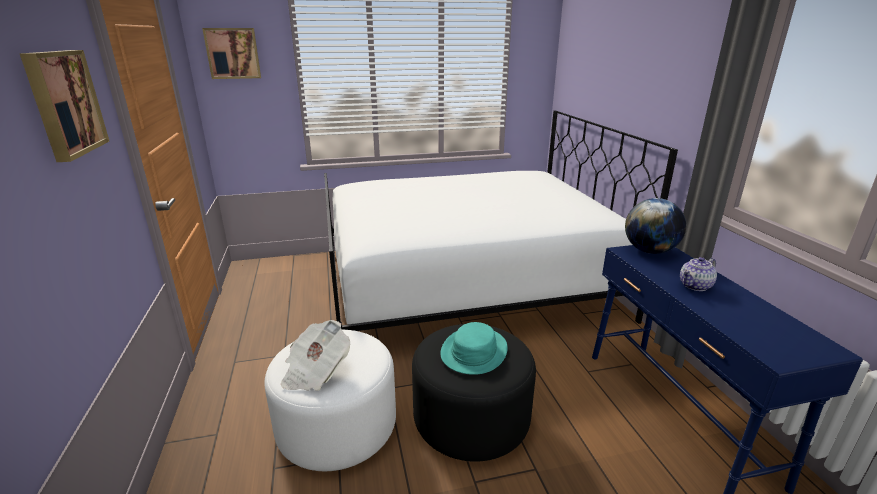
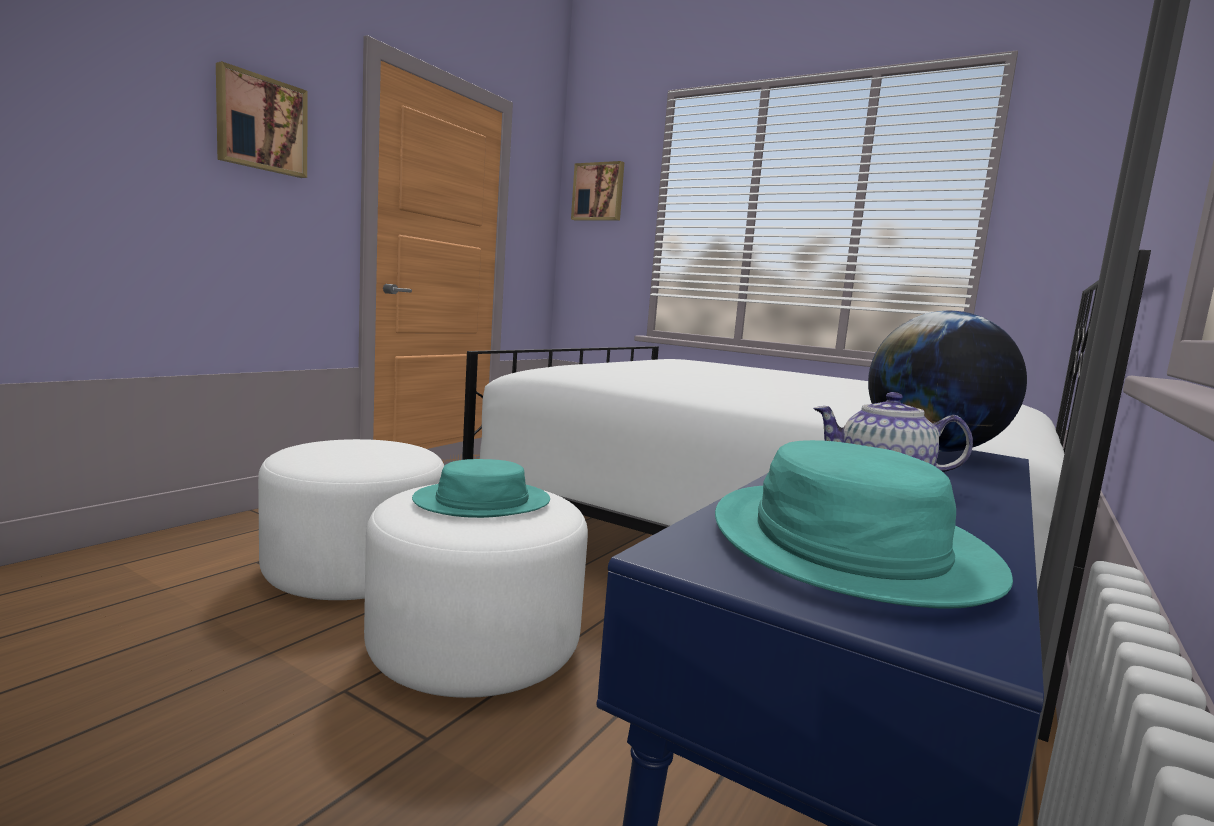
camera: 45 degrees right, 15 degrees down
(315, 371) = (325, 452): newspaper -> none
(471, 419) = (474, 645): black ottoman -> white ottoman
(768, 330) = (845, 544): none -> turquoise hat

